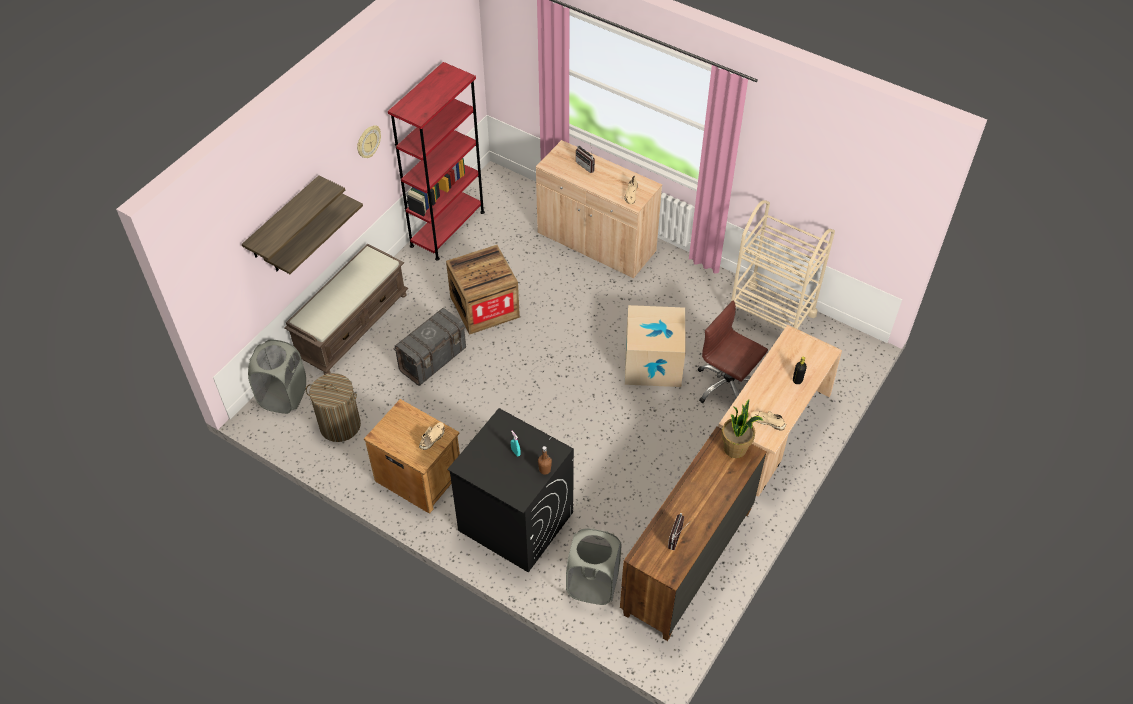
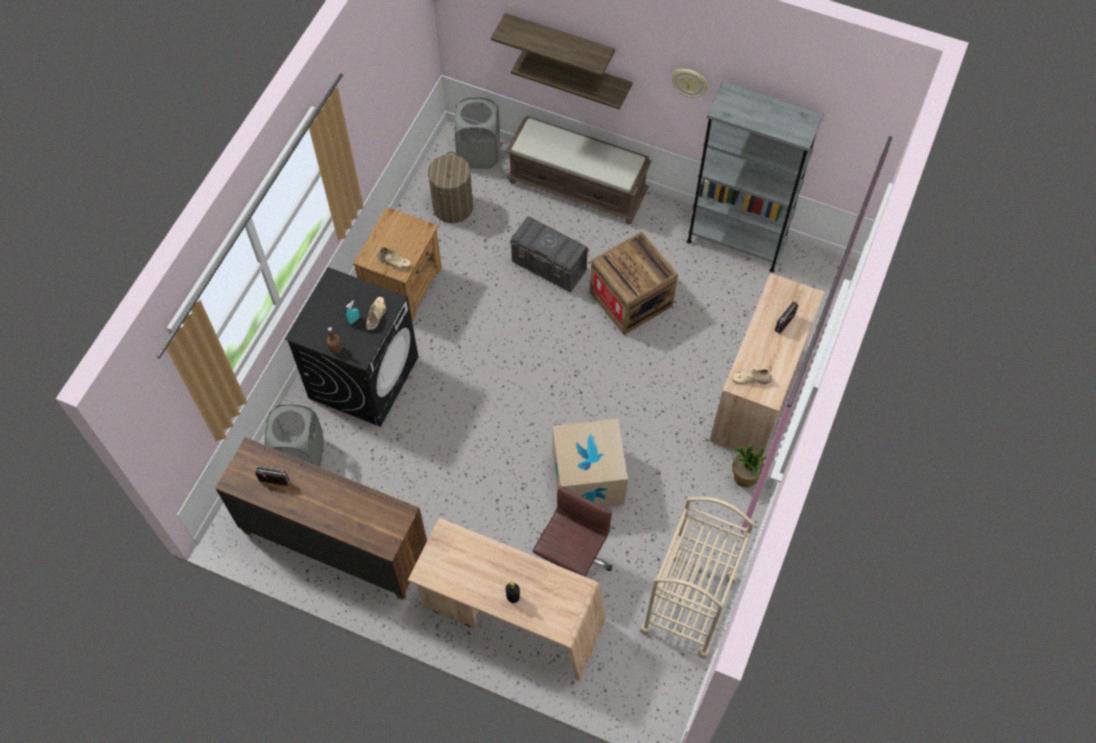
camera: 80 degrees right, 10 degrees up
(447, 229) = (736, 241): red bookcase -> grey bookcase
(735, 449) = (391, 529): potted plant -> potted plant (744, 478)
(767, 421) = (448, 568): beige shoe -> beige shoe (376, 315)

